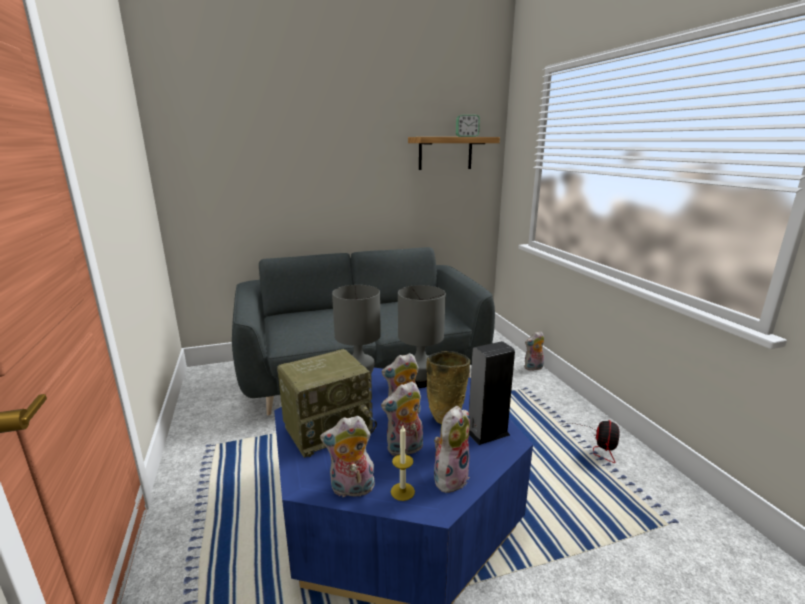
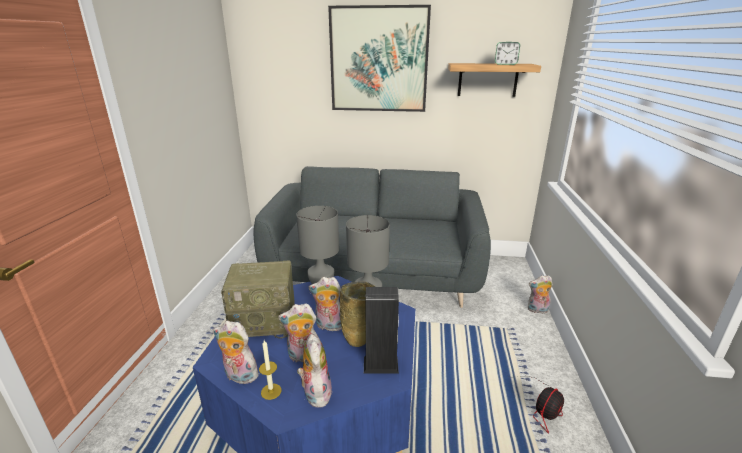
camera: 25 degrees right, 5 degrees up
(336, 134) = (379, 60): none -> picture
(450, 477) = (315, 393): plush toy -> plush toy turned 75 degrees counterclockwise

